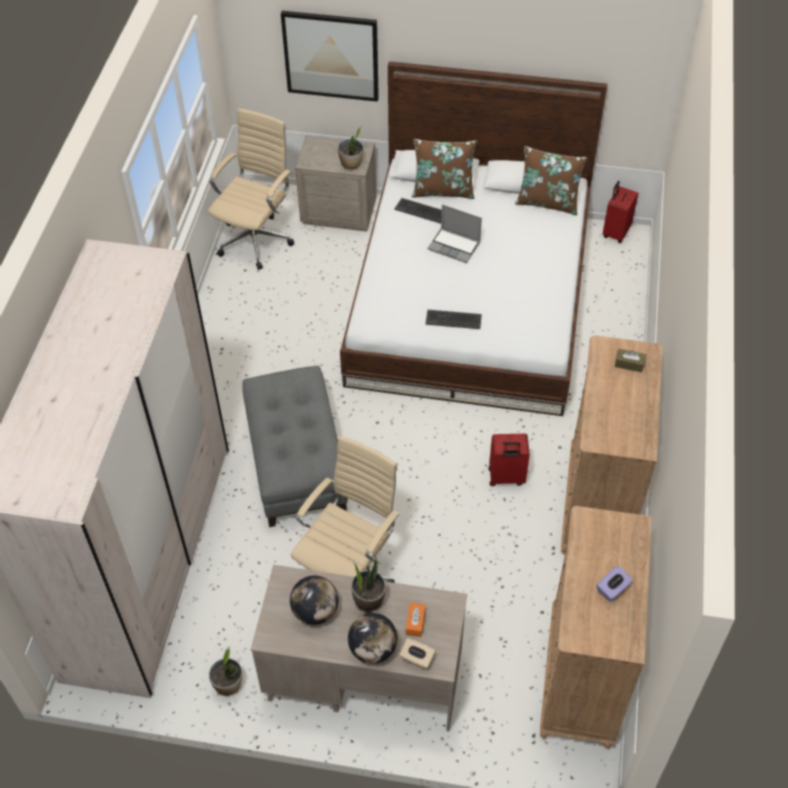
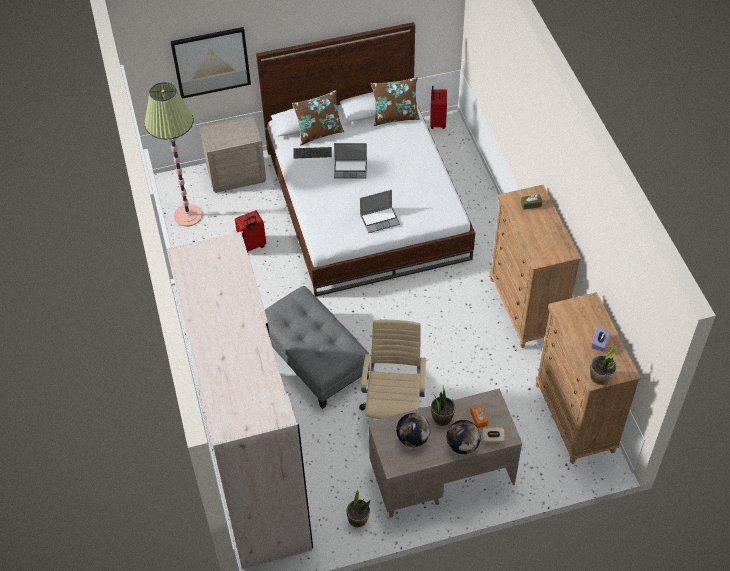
camera: 25 degrees left, 0 degrees up
(257, 239) = (188, 215): beige office chair -> floor lamp
(351, 164) = (246, 136): potted plant -> potted plant (600, 377)
(453, 319) = (380, 219): keyboard -> laptop
(506, 478) = (459, 314): red suitcase -> red suitcase (252, 246)

